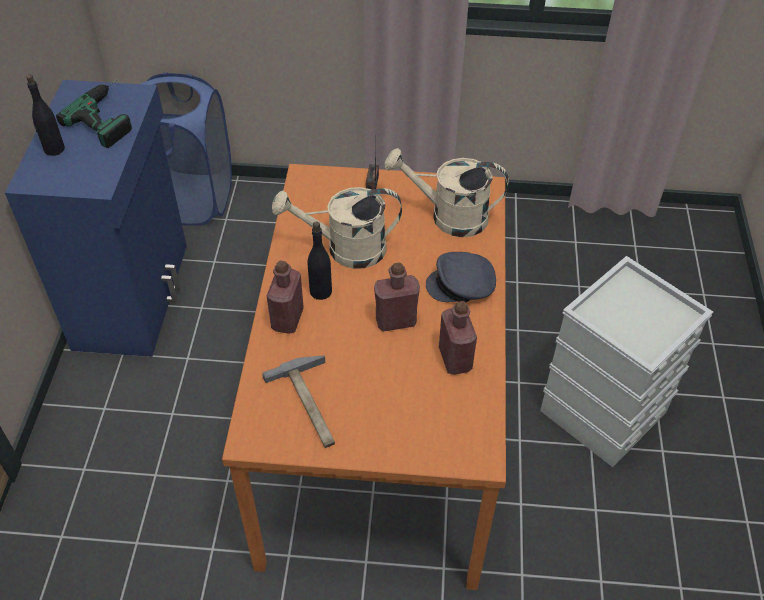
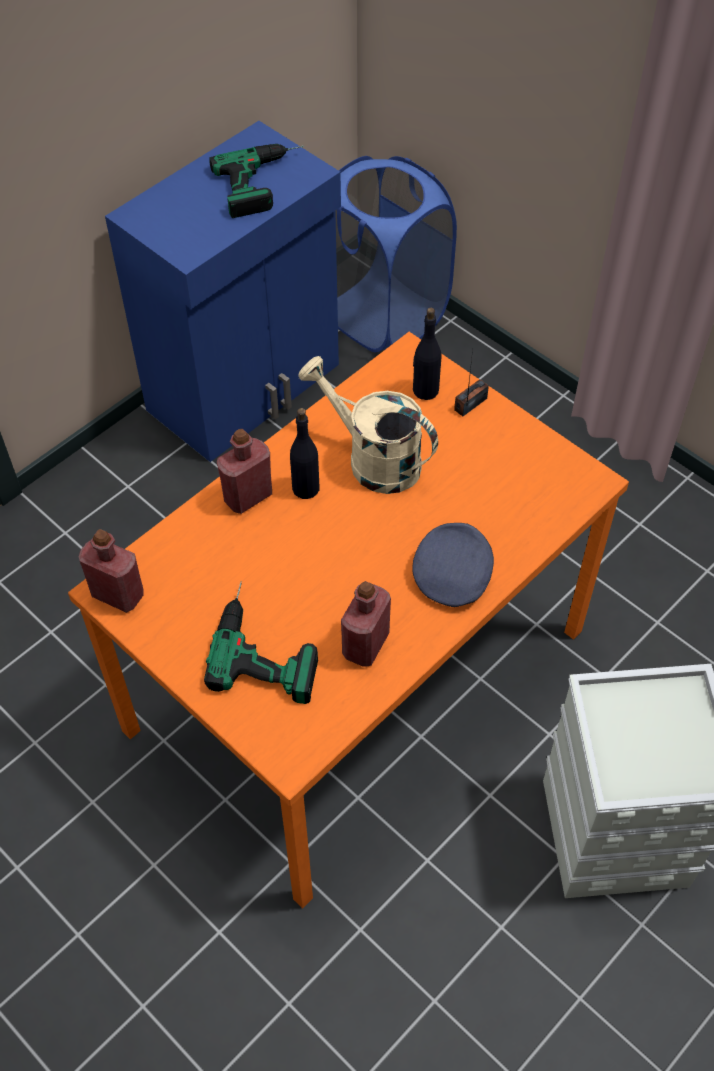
camera: 40 degrees right, 5 degrees up
(54, 149) = (184, 193): black bottle -> black bottle (425, 390)
(311, 405) = (188, 596): hammer -> none
(395, 399) = (267, 644): none -> power drill
(396, 321) = (347, 566): red bottle -> red bottle (118, 594)
(448, 217) = (516, 489): beige watering can -> none
(462, 286) = (452, 574): grey cap -> grey cap turned 75 degrees clockwise

